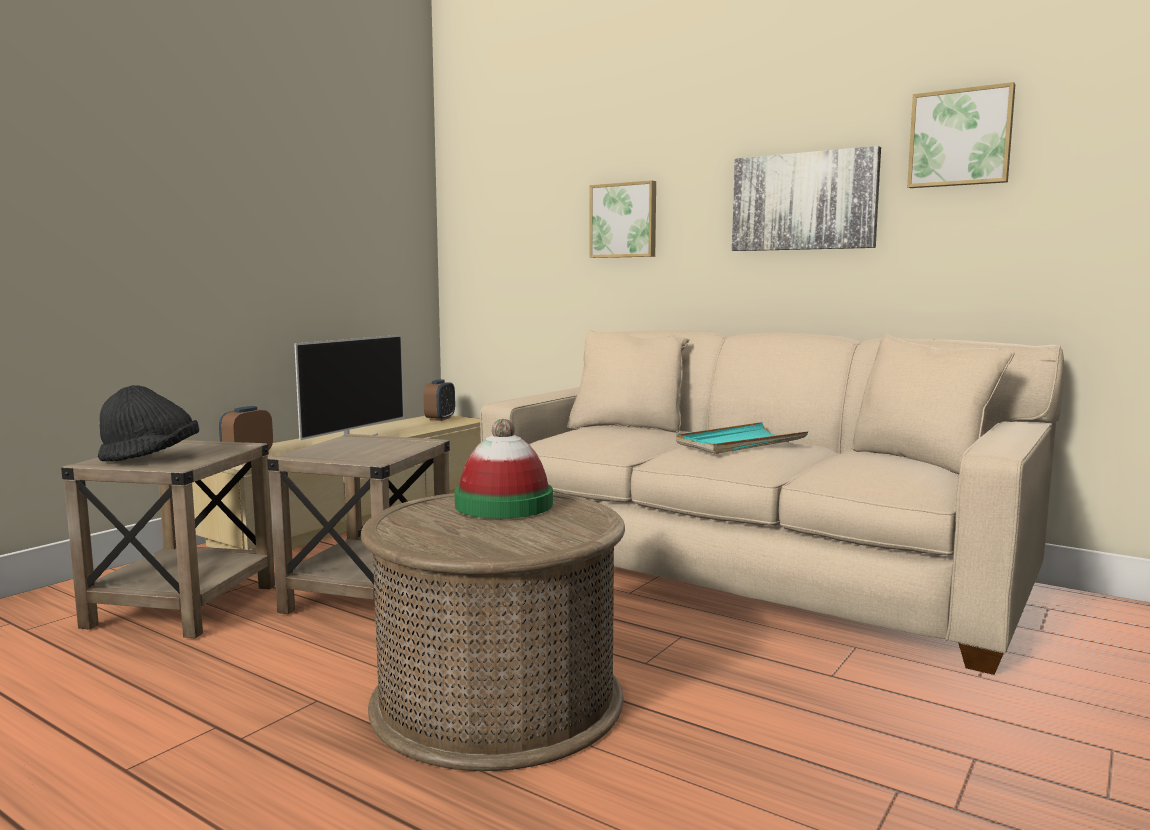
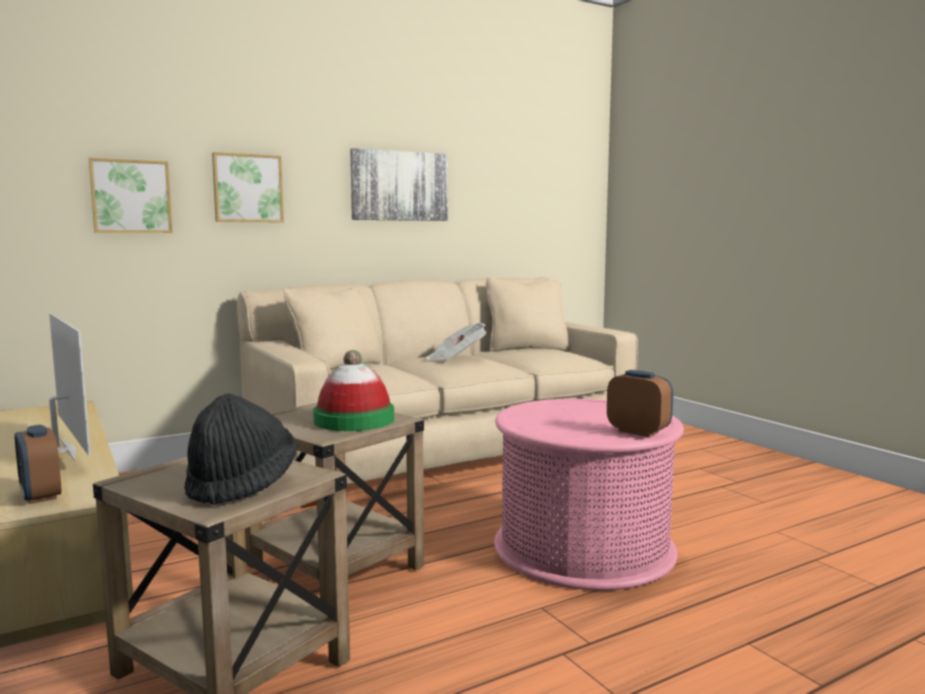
camera: 65 degrees left, 0 degrees up
(440, 419) = (34, 413): alarm clock -> alarm clock (638, 431)
(497, 700) = (583, 547): brown coffee table -> pink coffee table
(504, 505) = (549, 413): hat -> hat (354, 420)
(740, 443) = (456, 358): turquoise tray -> newspaper
(960, 138) = (485, 156): picture -> picture (131, 196)

